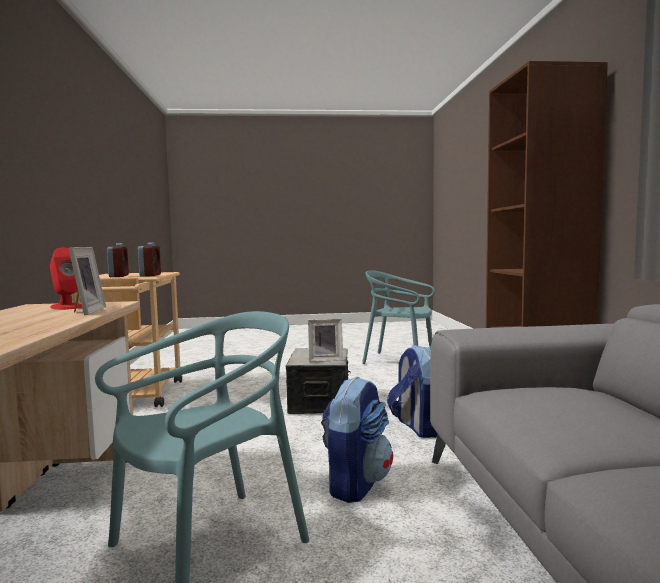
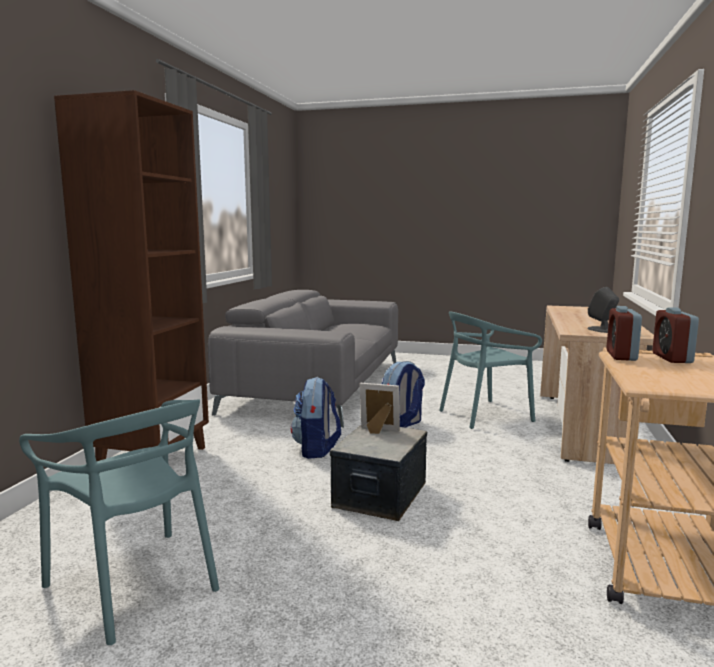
camera: 160 degrees left, 5 degrees up
(67, 307) = (602, 330): red speaker -> grey speaker
(85, 312) = (572, 324): picture frame -> none

